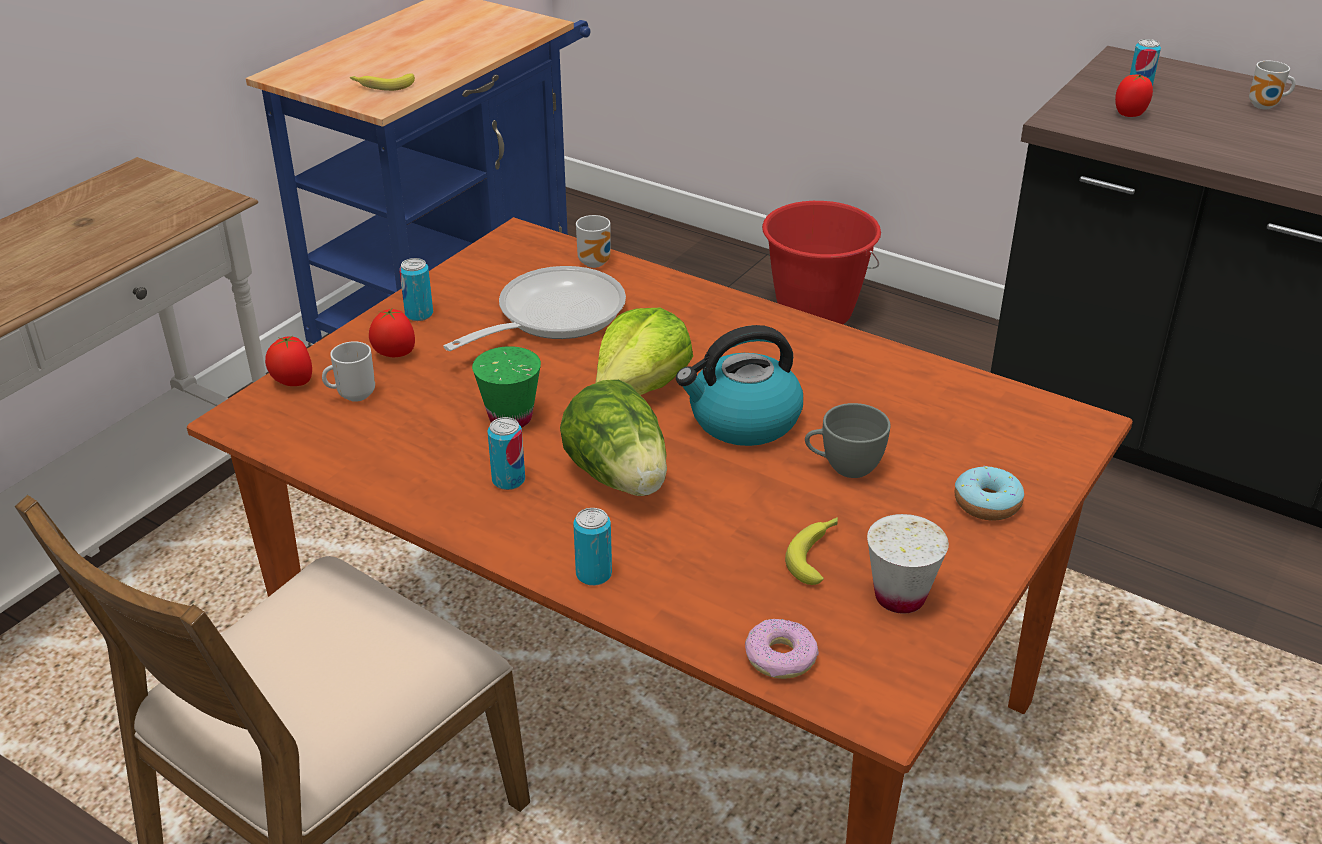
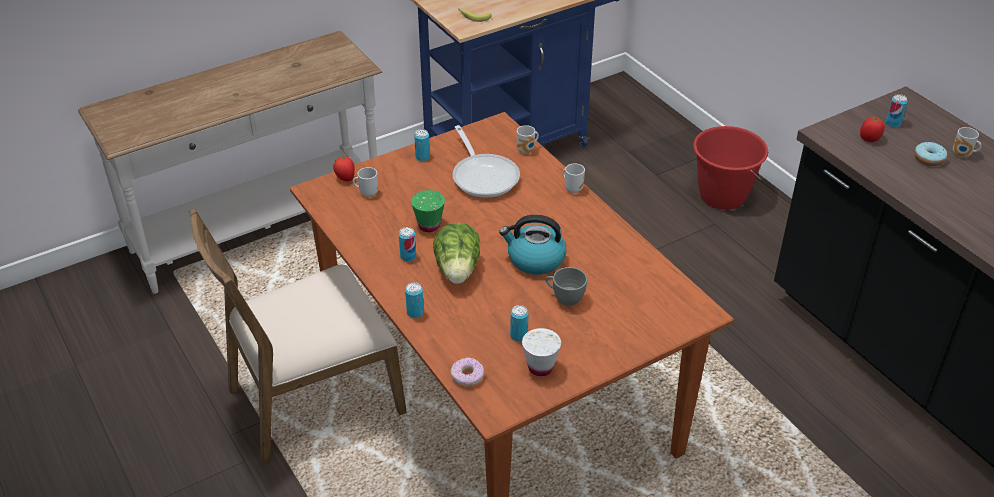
camera: 25 degrees right, 5 degrees up
(394, 355) = (398, 176): tomato -> none
(551, 316) = (484, 176): frying pan -> frying pan turned 90 degrees clockwise
(641, 386) = (500, 227): lettuce -> none
(718, 298) = (573, 188): none -> mug
(817, 554) = (519, 336): banana -> can
(987, 504) = (618, 338): donut -> donut (928, 159)

